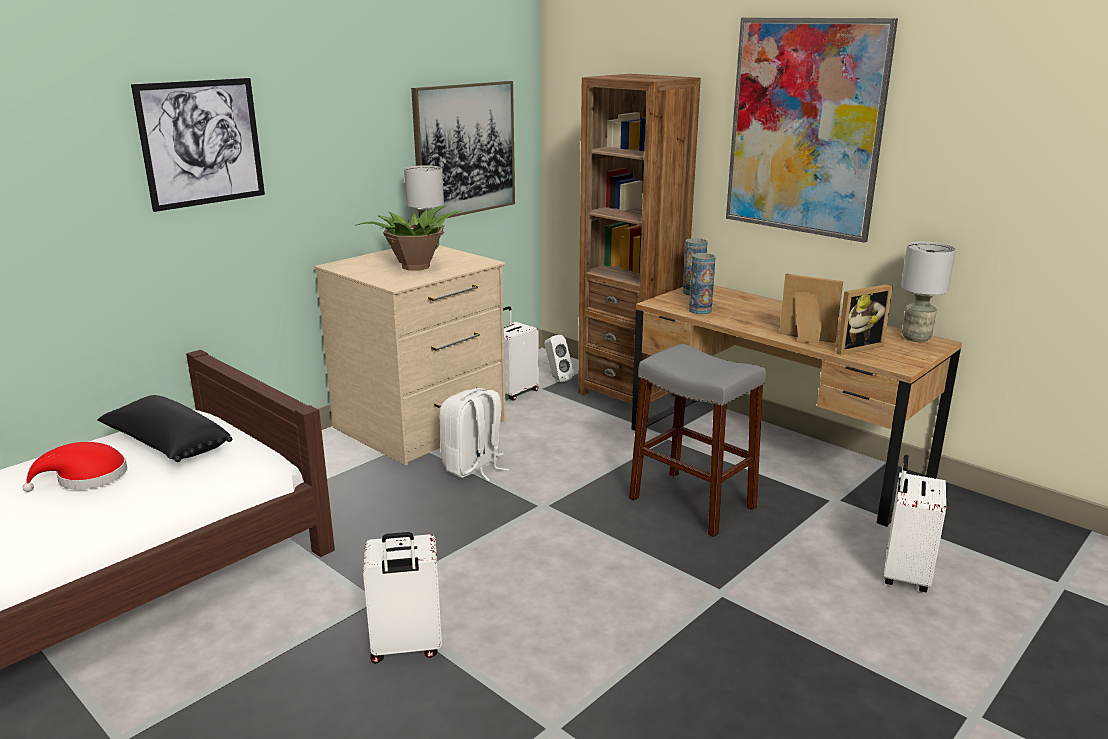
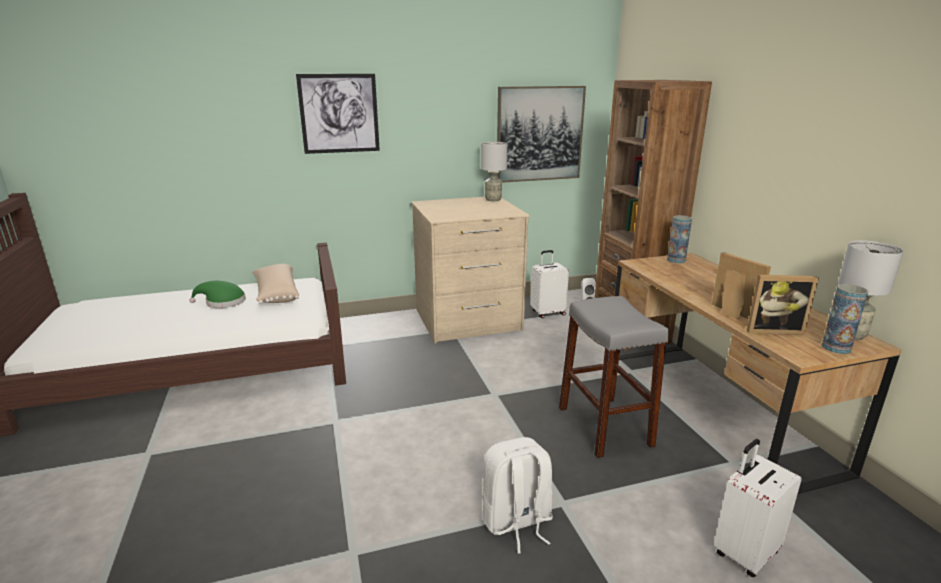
camera: 30 degrees right, 0 degrees up
(86, 478) = (222, 302): red hat -> green hat
(166, 445) = (276, 294): black pillow -> beige pillow
(406, 647) = (324, 459): white suitcase -> none
(414, 267) = (466, 209): potted plant -> none
(474, 467) = (474, 356): white backpack -> white backpack (516, 522)
(700, 310) = (664, 274): vase -> vase (836, 347)
(804, 128) = (786, 125): picture -> none

